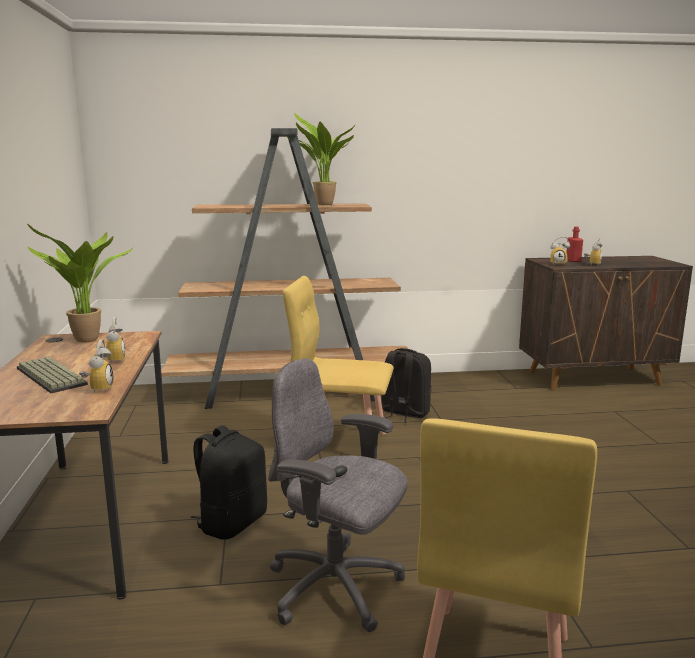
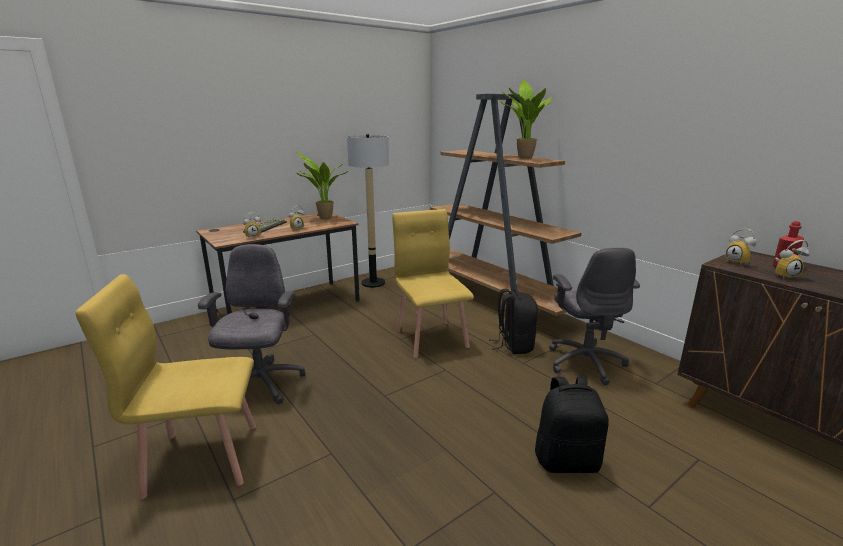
camera: 60 degrees right, 5 degrees up
(122, 438) = (373, 283): none -> floor lamp
(232, 522) = (309, 337): black backpack -> black backpack (567, 460)
(464, 398) = (585, 362): none -> grey office chair

